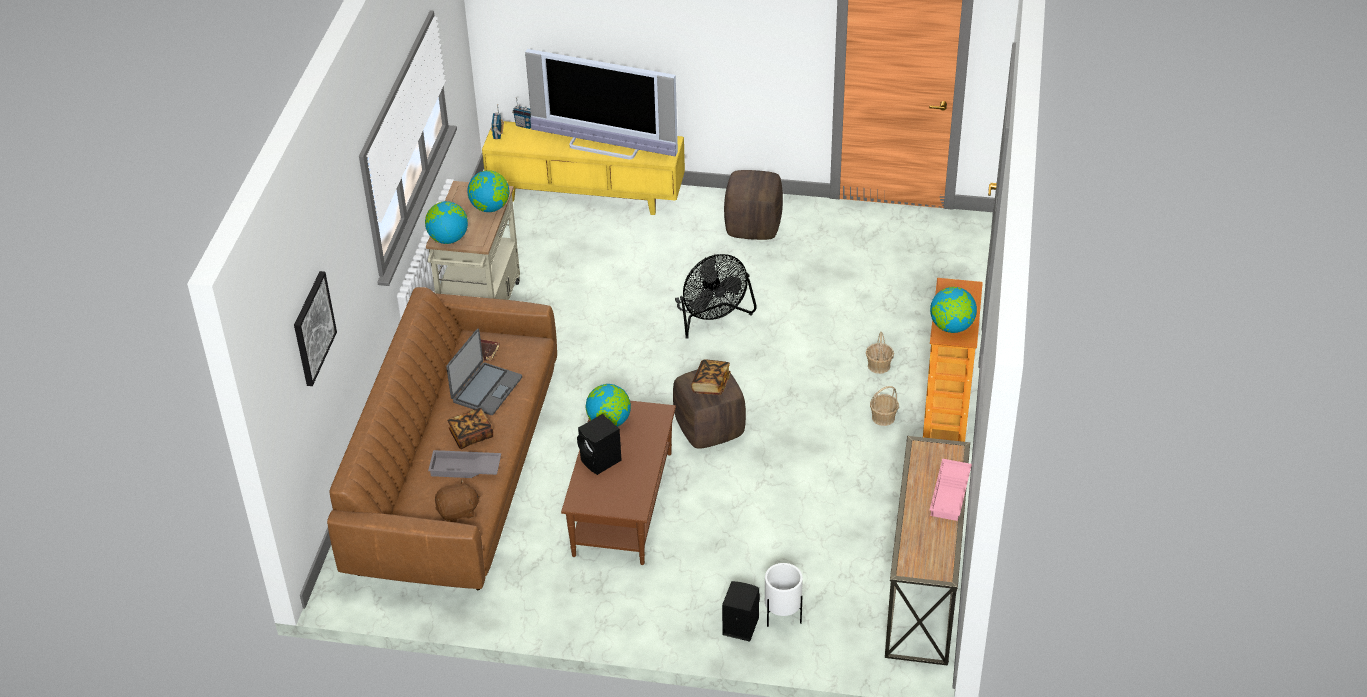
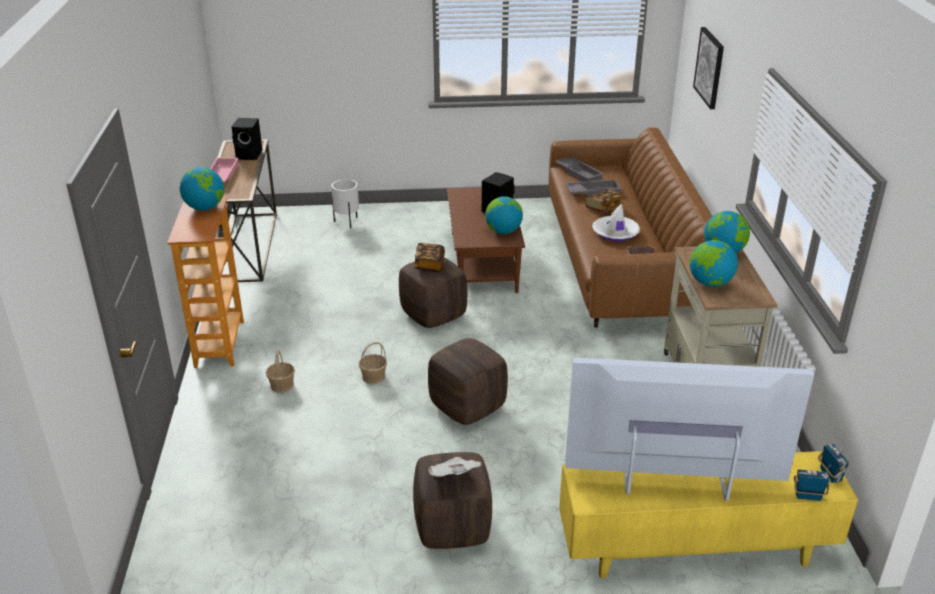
camera: 165 degrees right, 10 degrees down
(458, 512) = (579, 173): brown plush toy -> grey tray
(486, 389) = (615, 233): laptop -> white hat
(709, 318) = (467, 407): black fan -> brown ottoman
(739, 626) = (375, 216): black speaker -> black speaker (250, 155)
(753, 176) = (454, 477): none -> newspaper
(883, 417) = (277, 343): basket -> basket (373, 377)

